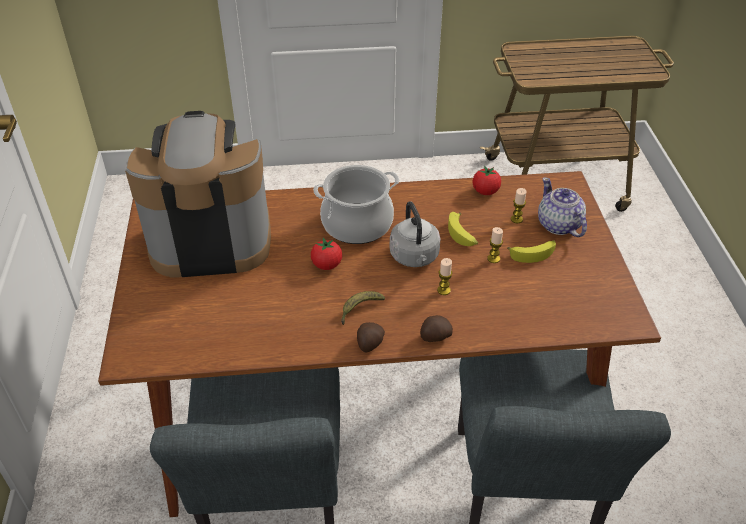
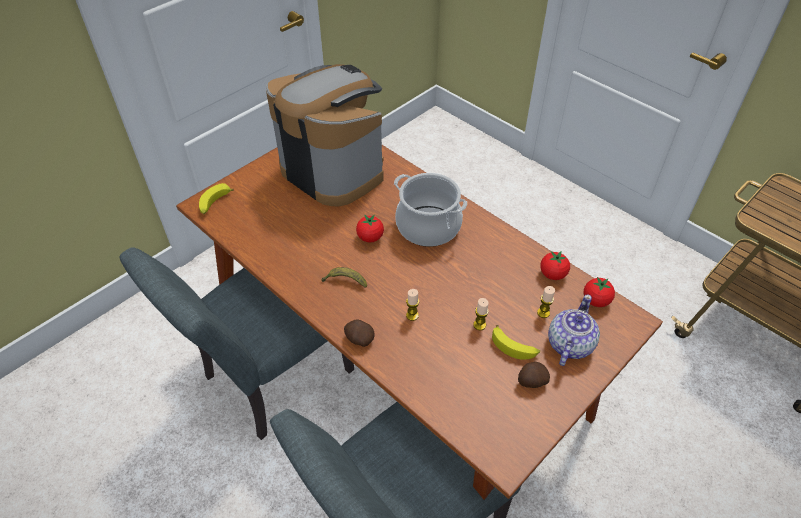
camera: 50 degrees right, 5 degrees up
(369, 344) = (317, 307): potato -> potato (531, 381)
(415, 257) = (429, 278): grey kettle -> none
(462, 234) = (485, 290): banana -> banana (215, 203)
(532, 187) = (596, 300): none -> tomato

